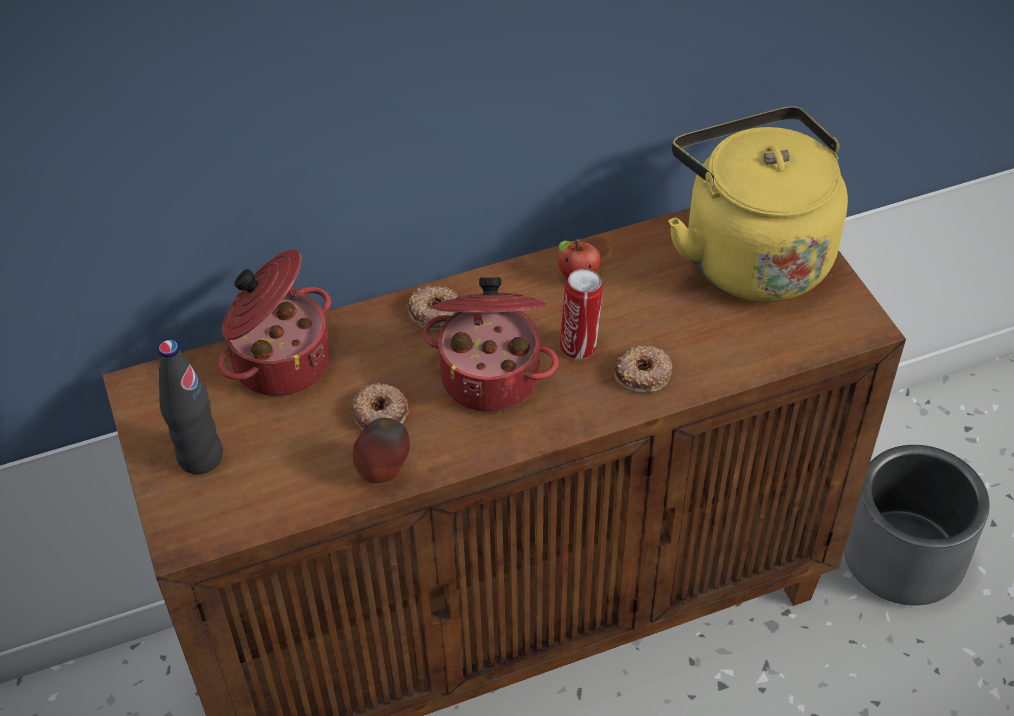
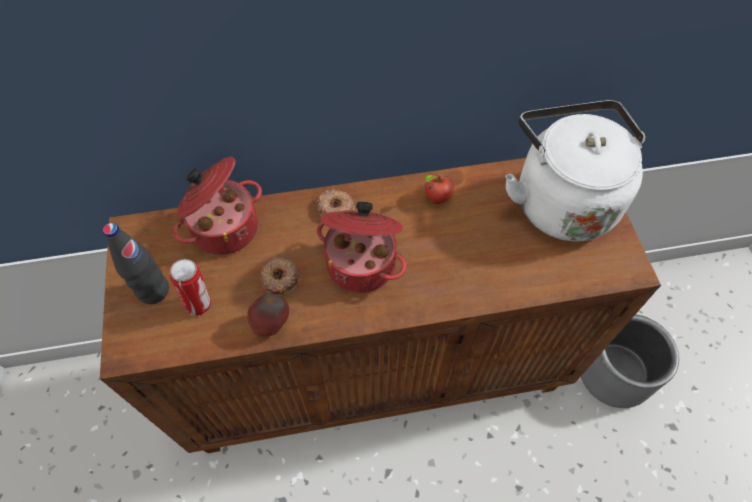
camera: 10 degrees right, 10 degrees up
(579, 346) = (427, 251): can -> can (200, 304)
(643, 374) = (467, 280): donut -> none
(750, 254) = (560, 200): yellow kettle -> white kettle

